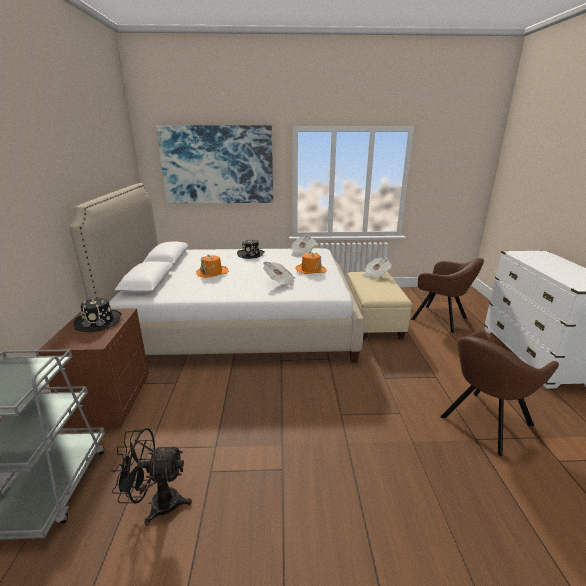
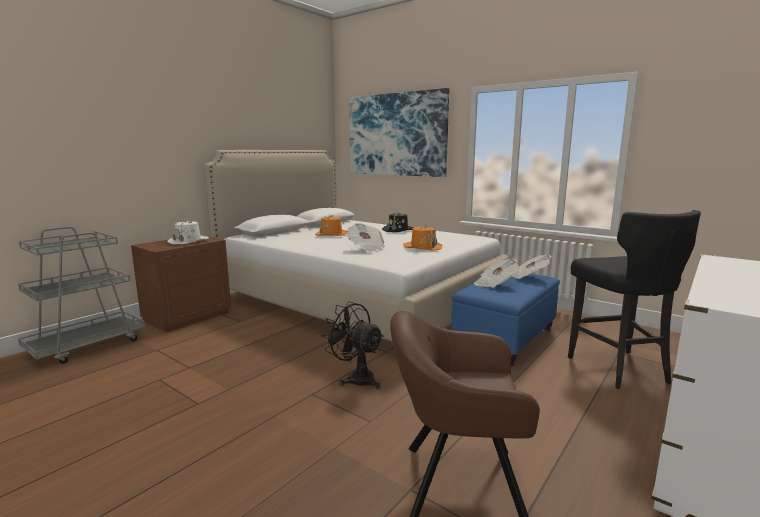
camera: 40 degrees right, 10 degrees down
(99, 322) = (188, 241): black hat -> white hat
(157, 503) = (106, 379): black fan -> black fan (356, 378)
(302, 253) = (451, 236): newspaper -> newspaper (495, 284)
(373, 320) = (505, 338): beige ottoman -> blue ottoman
(441, 319) = (617, 368): brown armchair -> black stool

